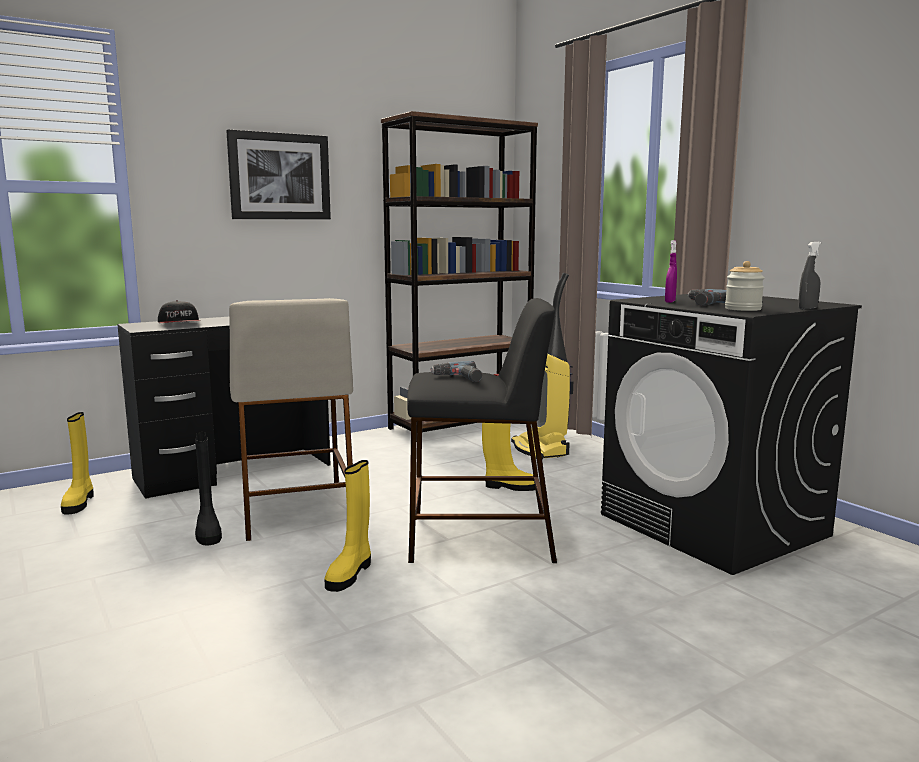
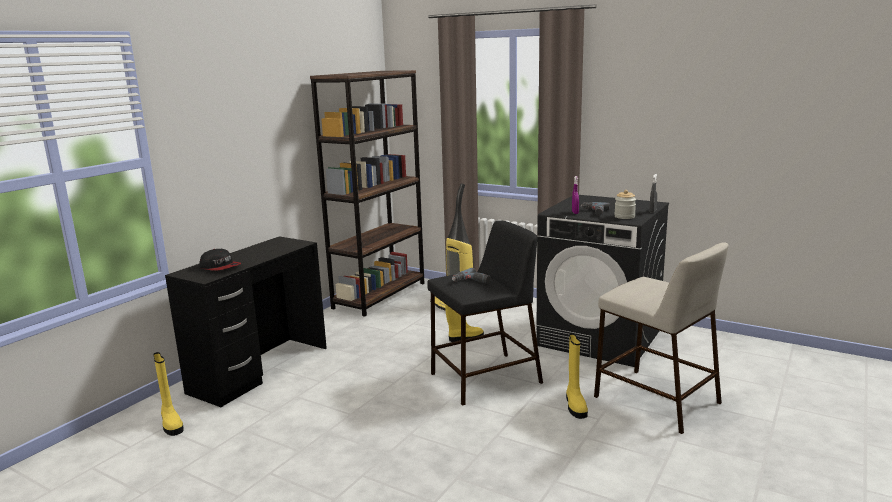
camera: 25 degrees left, 5 degrees up
(208, 532) = (306, 419): black boot -> none
(279, 176) = (248, 131): picture -> none
(295, 508) = (345, 387): beige stool -> beige stool (655, 399)
(350, 574) = (436, 422): yellow boot -> yellow boot (575, 405)

